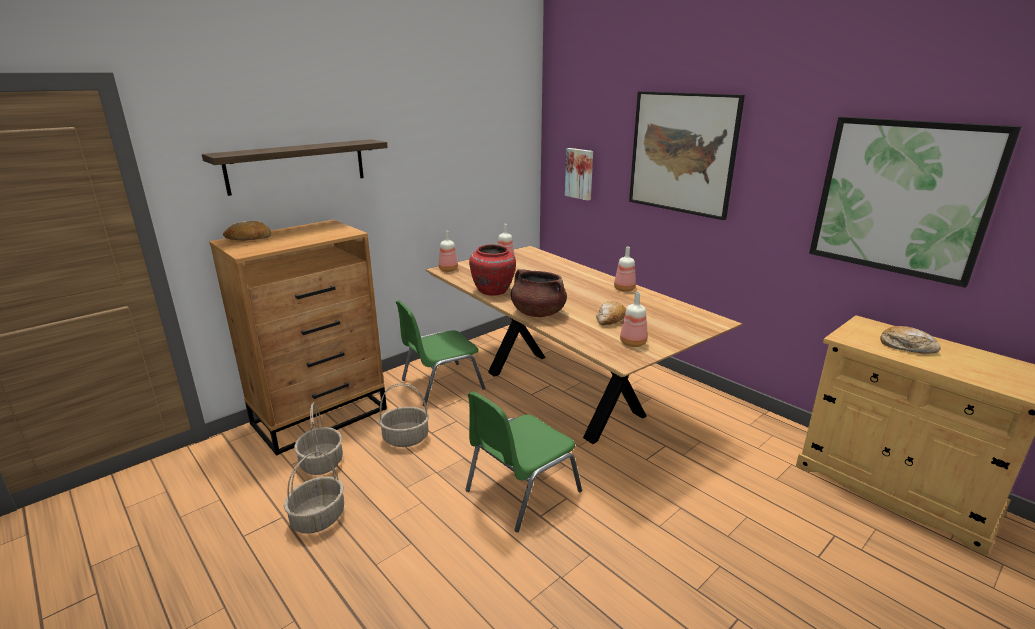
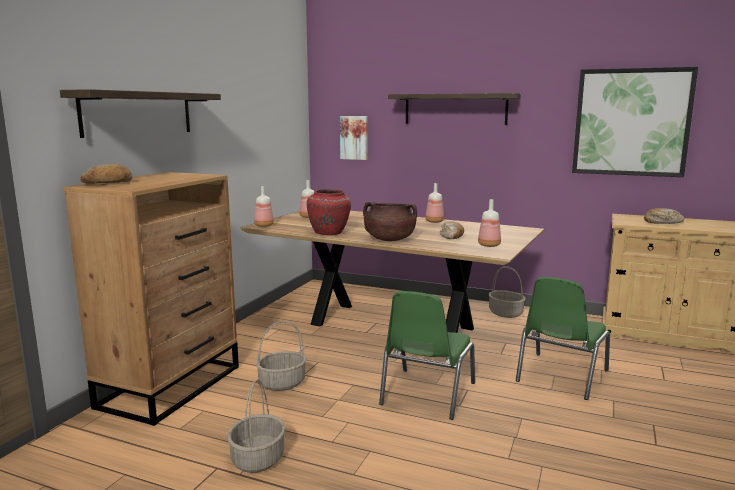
camera: 25 degrees left, 10 degrees down
(322, 463) = (214, 419): basket -> basket (506, 313)
(441, 384) = (274, 340): green chair -> green chair (560, 376)
(682, 153) = (455, 109): picture -> shelf

